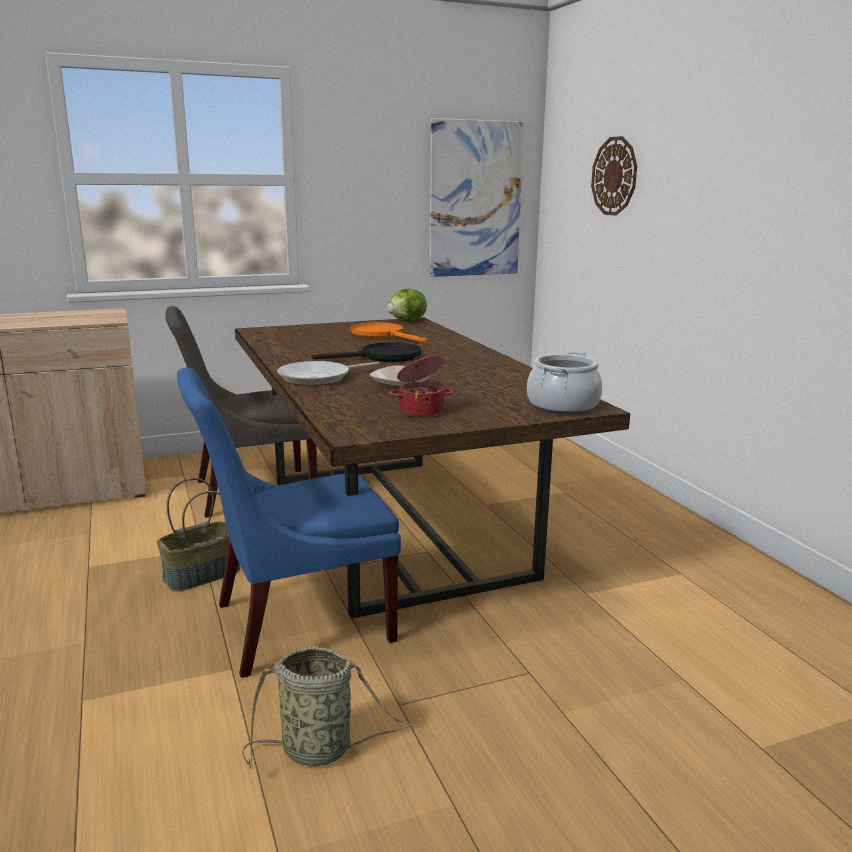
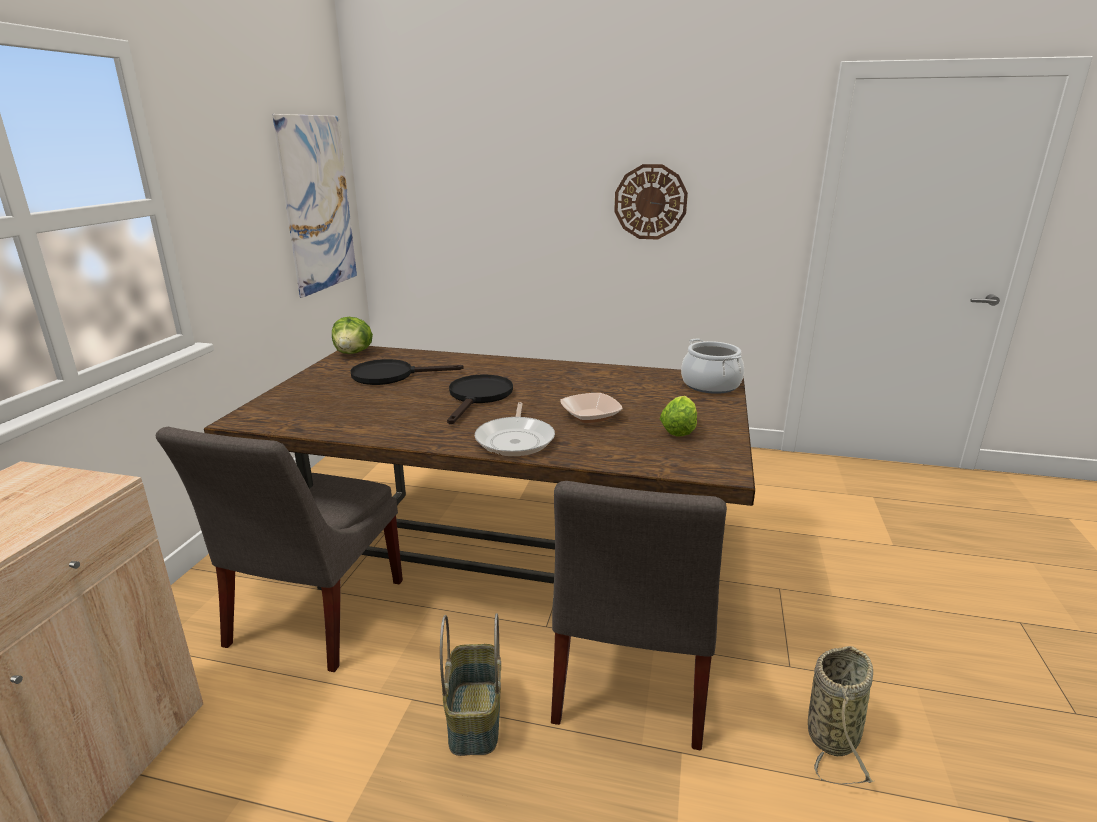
camera: 55 degrees left, 5 degrees up
(295, 623) = (630, 681): blue chair -> grey chair
(382, 335) = (391, 375): orange frying pan -> black frying pan
(421, 411) = (679, 429): cooking pot -> lettuce
(614, 176) = (479, 174): wall clock -> wall clock (650, 202)

